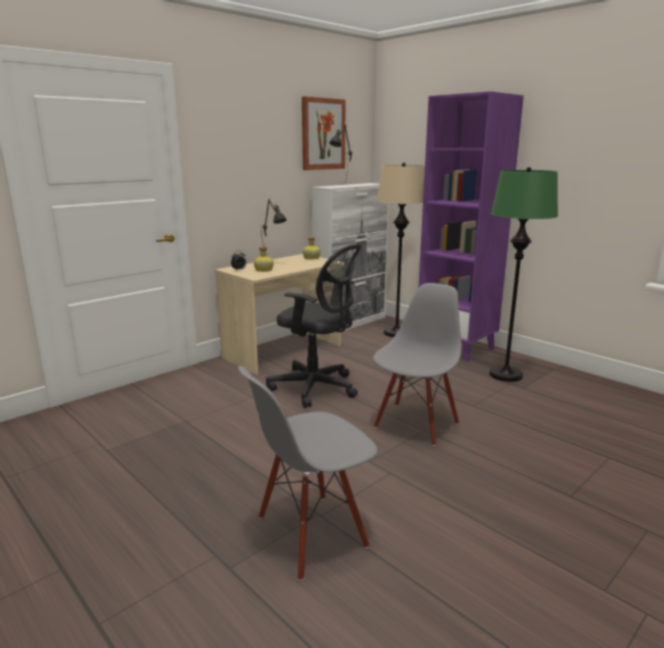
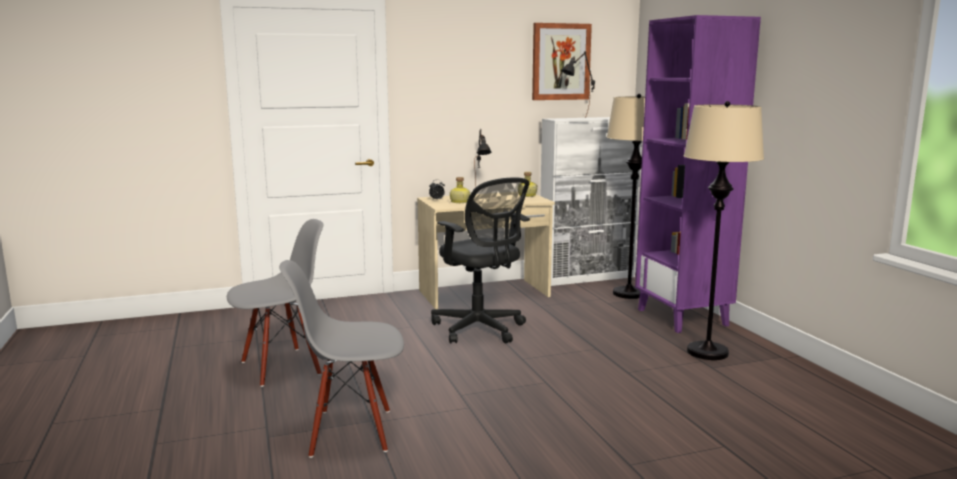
camera: 25 degrees right, 5 degrees down
(415, 424) = (542, 376): grey chair -> grey chair (281, 367)
(506, 375) = (708, 352): green floor lamp -> beige floor lamp

